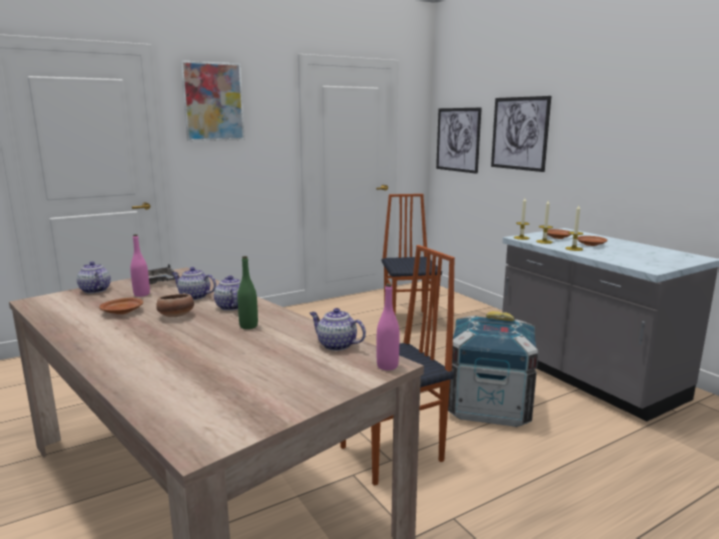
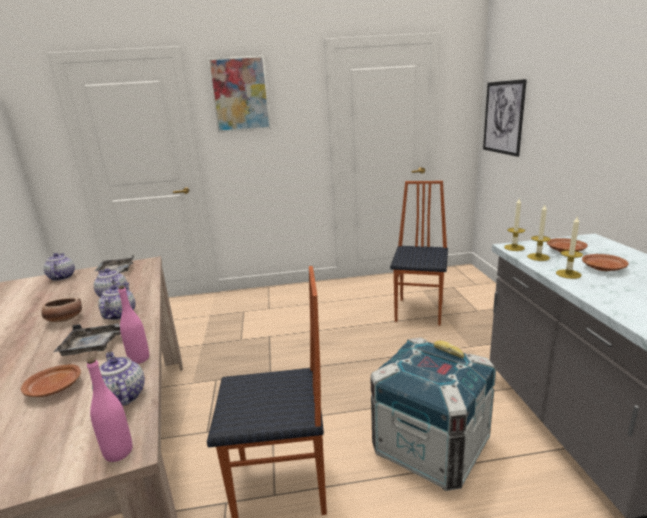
camera: 25 degrees right, 5 degrees up
(123, 312) = (40, 307): brown plate -> brown plate (55, 388)
(141, 294) = (83, 287): pink bottle -> pink bottle (139, 359)
(248, 326) = (94, 346): green bottle -> grey tray
(519, 133) = (563, 109): picture -> none

